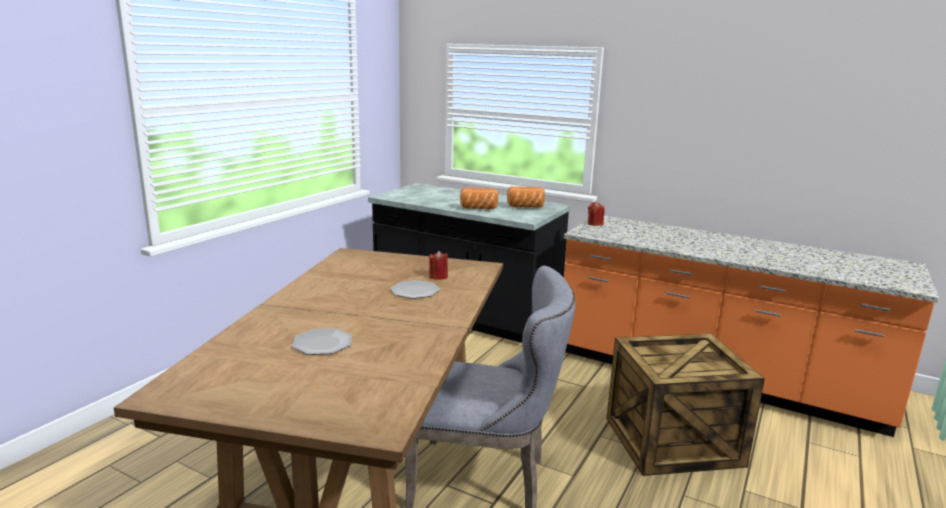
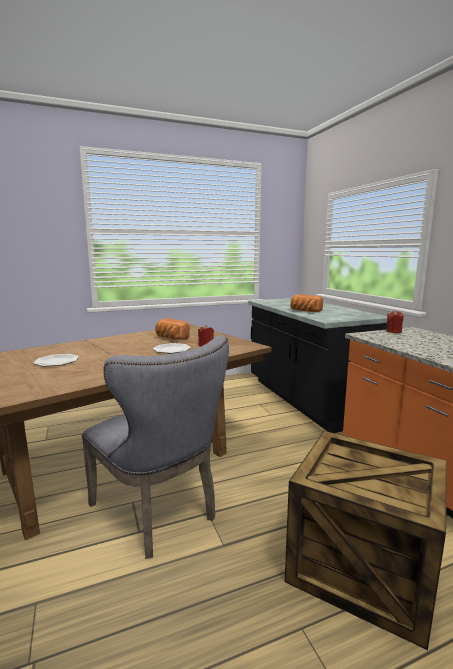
camera: 40 degrees right, 5 degrees down
(525, 207) = (345, 314): bread -> bread (170, 338)

